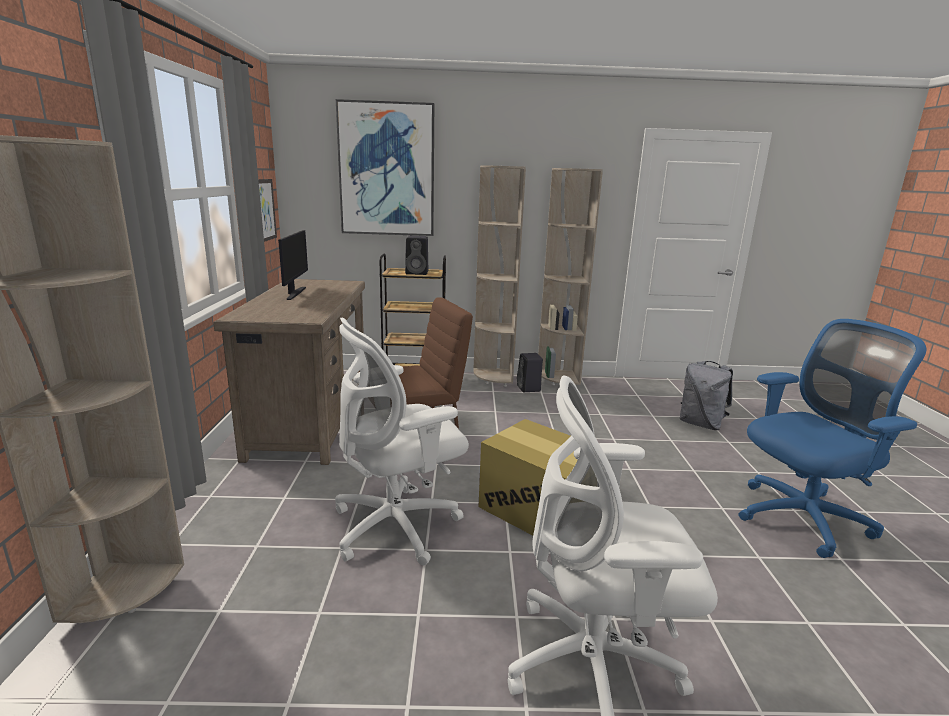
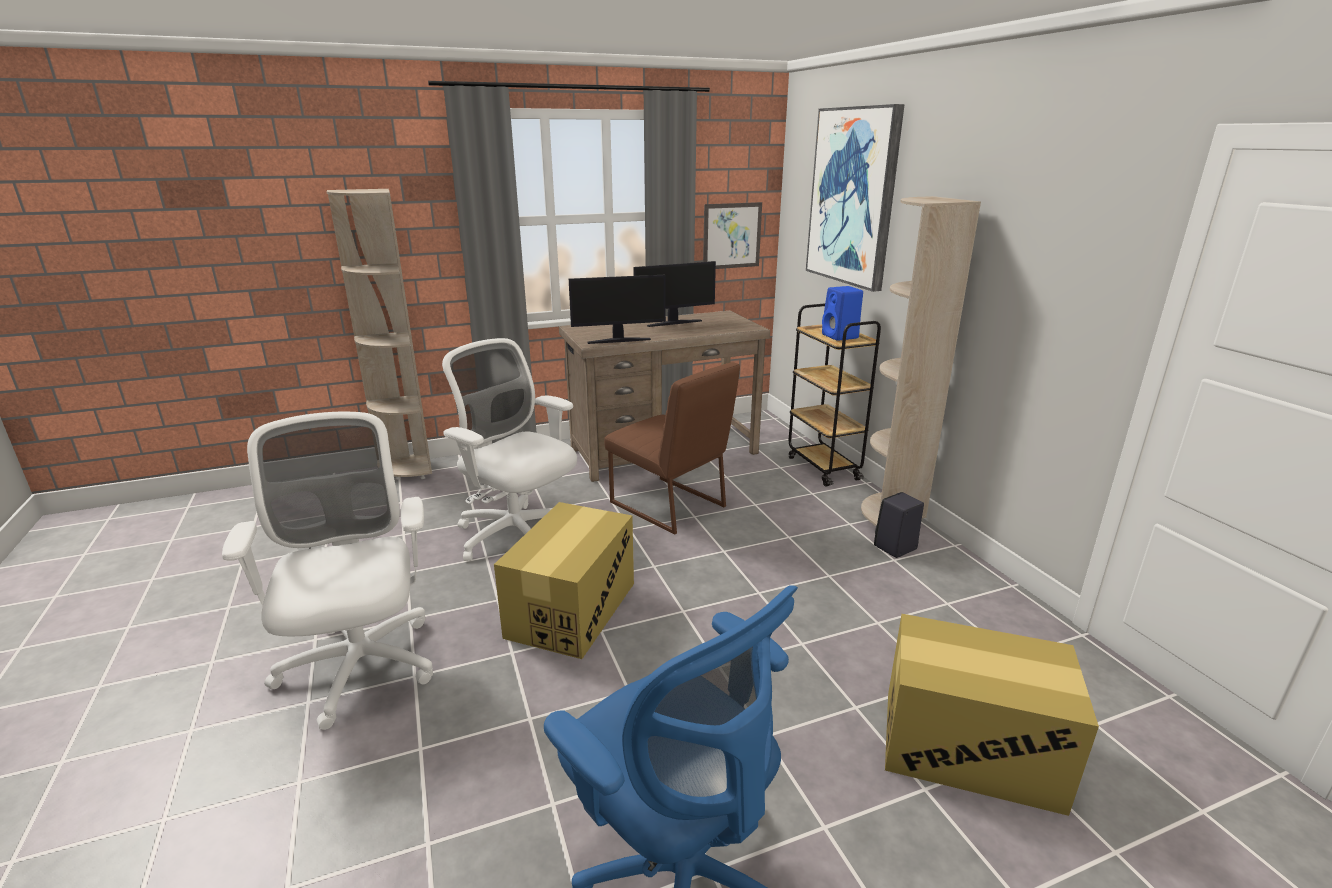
camera: 70 degrees right, 5 degrees up
(318, 312) = (618, 340): none -> monitor
(418, 273) = (841, 336): black speaker -> blue speaker
(558, 382) = (958, 568): beige bookcase -> none
(701, 424) = (970, 748): grey backpack -> cardboard box

